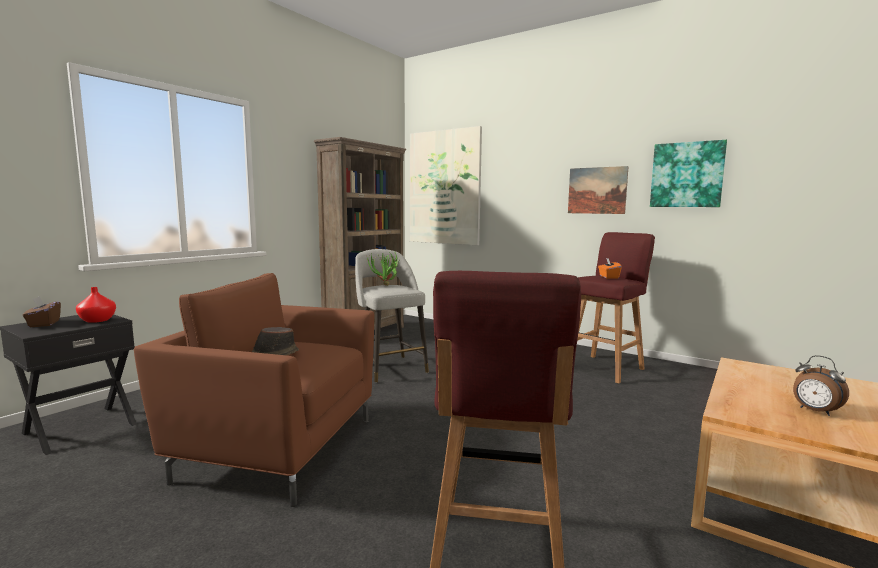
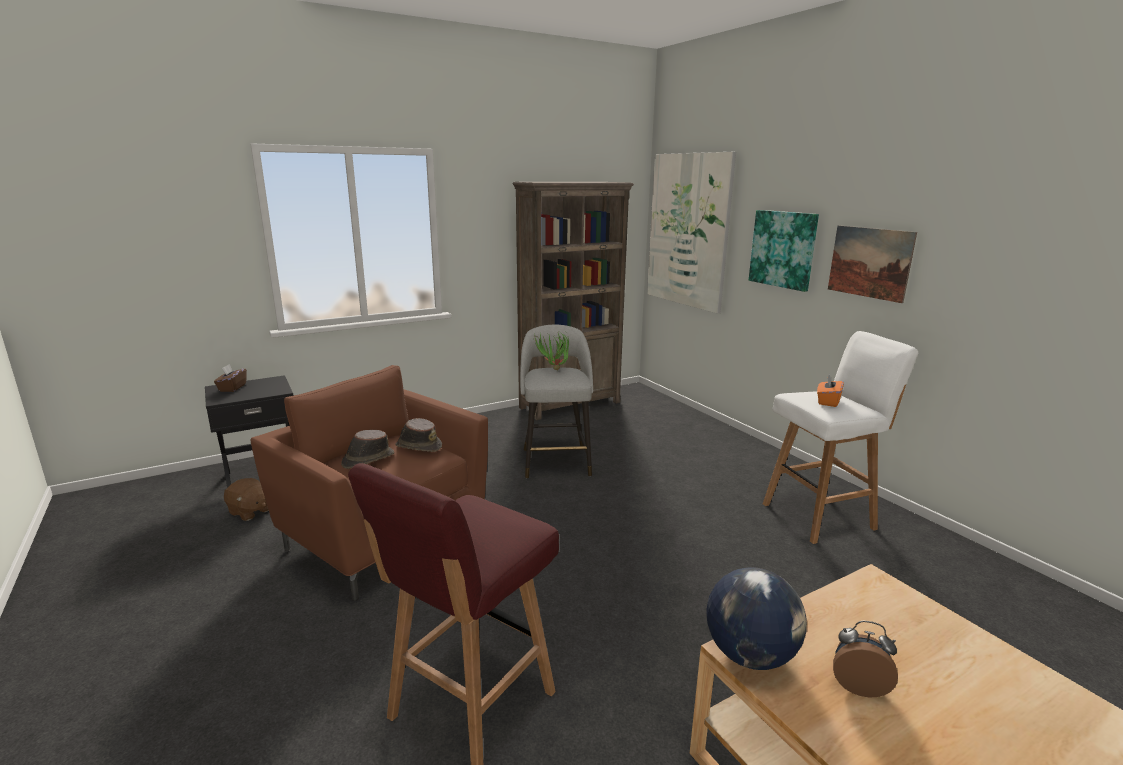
camera: 25 degrees right, 10 degrees up
(89, 461) = (250, 511): none -> brown plush toy
(97, 320) = (269, 389): red vase -> none
(314, 344) = (418, 446): none -> brown hat
(605, 368) = (820, 516): red stool -> white stool
(687, 175) = (1001, 258): picture -> picture (783, 249)
(738, 412) = (750, 654): none -> globe
(815, 411) = (858, 685): alarm clock -> alarm clock turned 120 degrees clockwise

